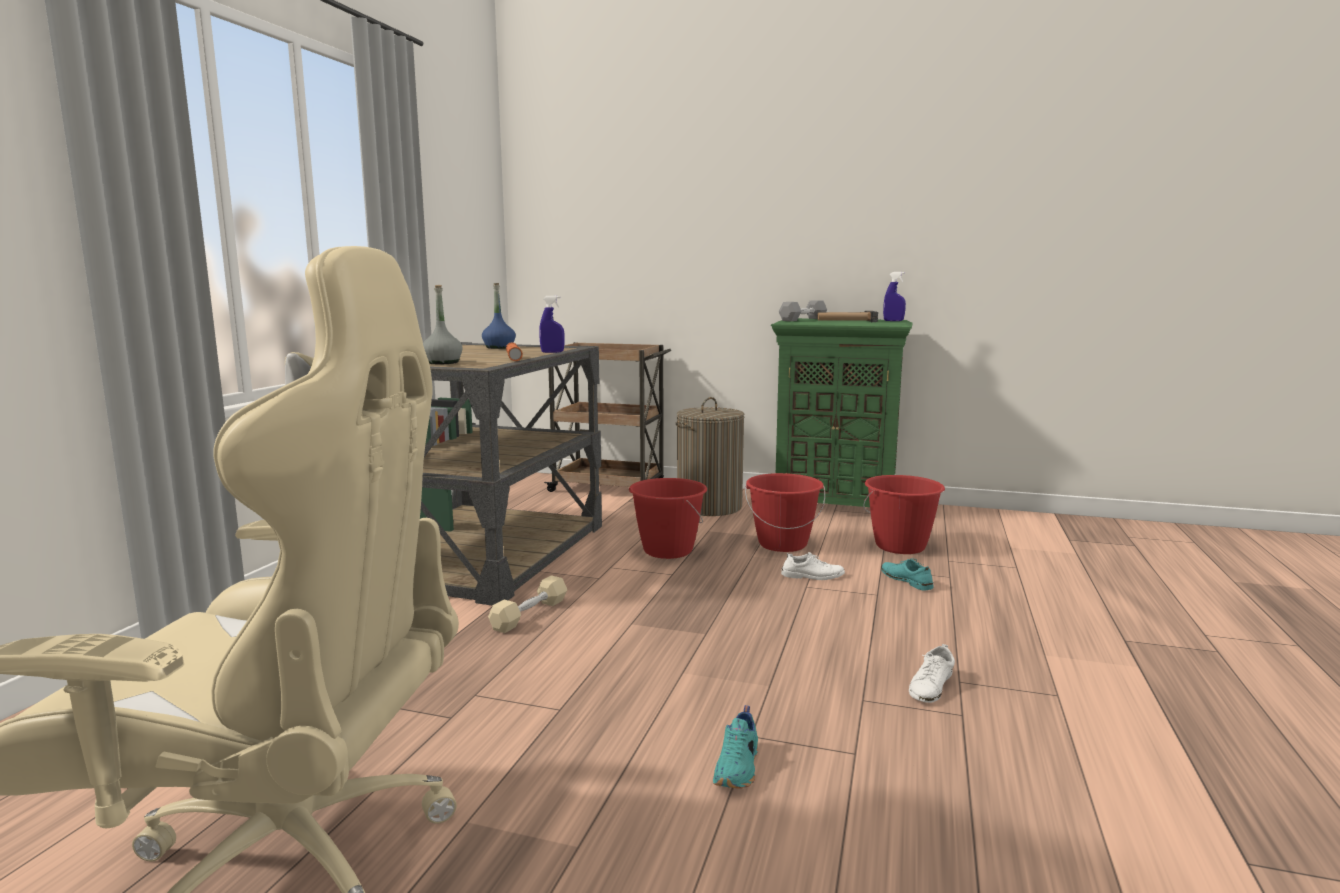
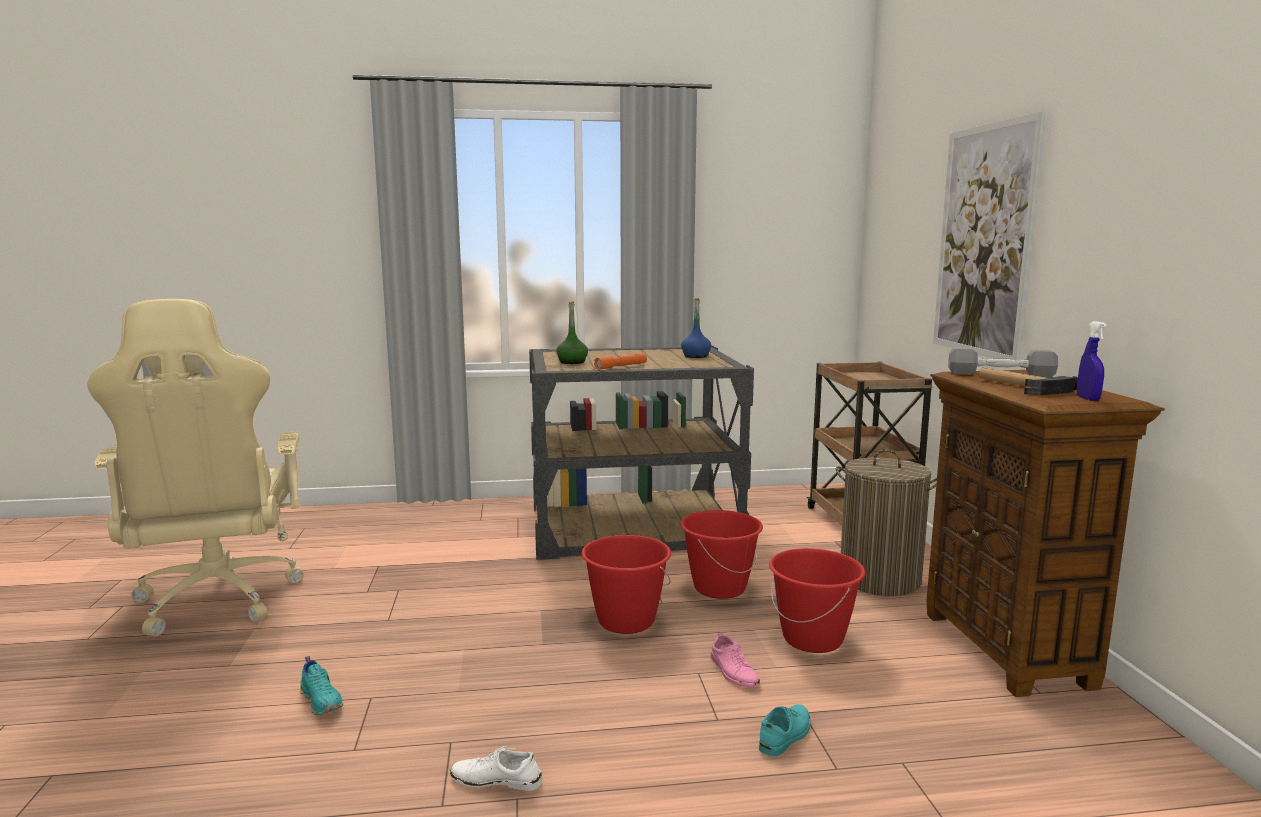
camera: 65 degrees right, 0 degrees up
(443, 362) = (572, 362): grey bottle -> green bottle
(529, 614) = (530, 572): beige dumbbell -> none
(552, 352) = (676, 367): blue spray bottle -> none
(711, 228) = (984, 241): none -> picture
(738, 768) = (322, 701): turquoise shoe -> turquoise shoe turned 120 degrees counterclockwise
(812, 576) = (733, 671): white shoe -> pink shoe
(836, 507) = (1009, 650): green cabinet -> brown cabinet
(900, 546) = (910, 717): red bucket -> red bucket (626, 621)

